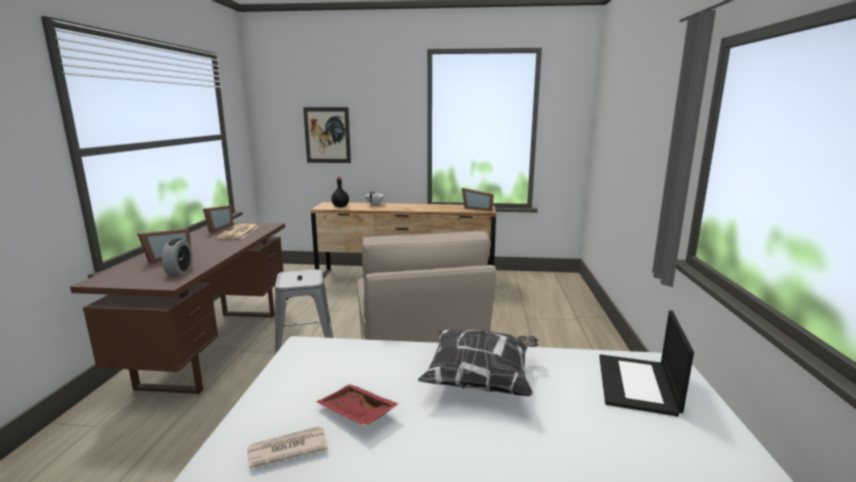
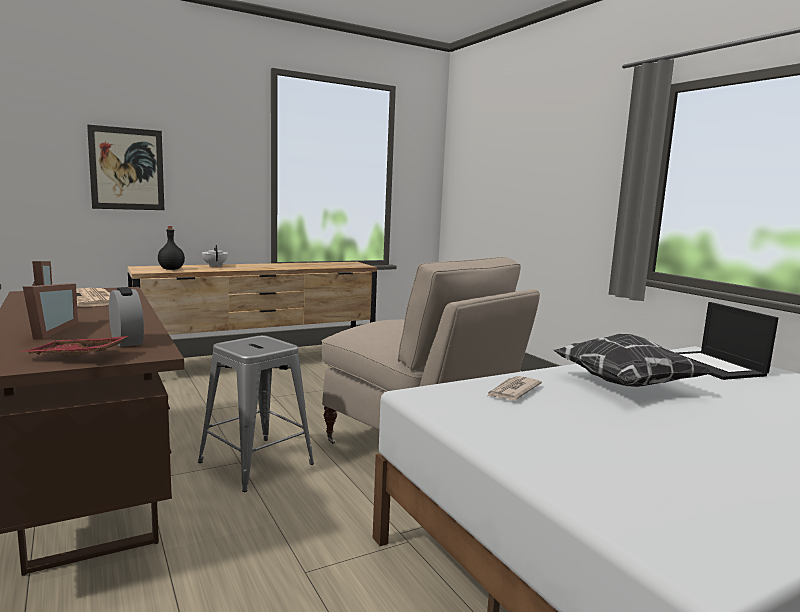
camera: 35 degrees left, 5 degrees down
(287, 449) = (605, 463): newspaper -> newspaper (512, 391)
(356, 414) = (594, 426): red tray -> red tray (76, 357)
(477, 208) = (349, 264): picture frame -> none

